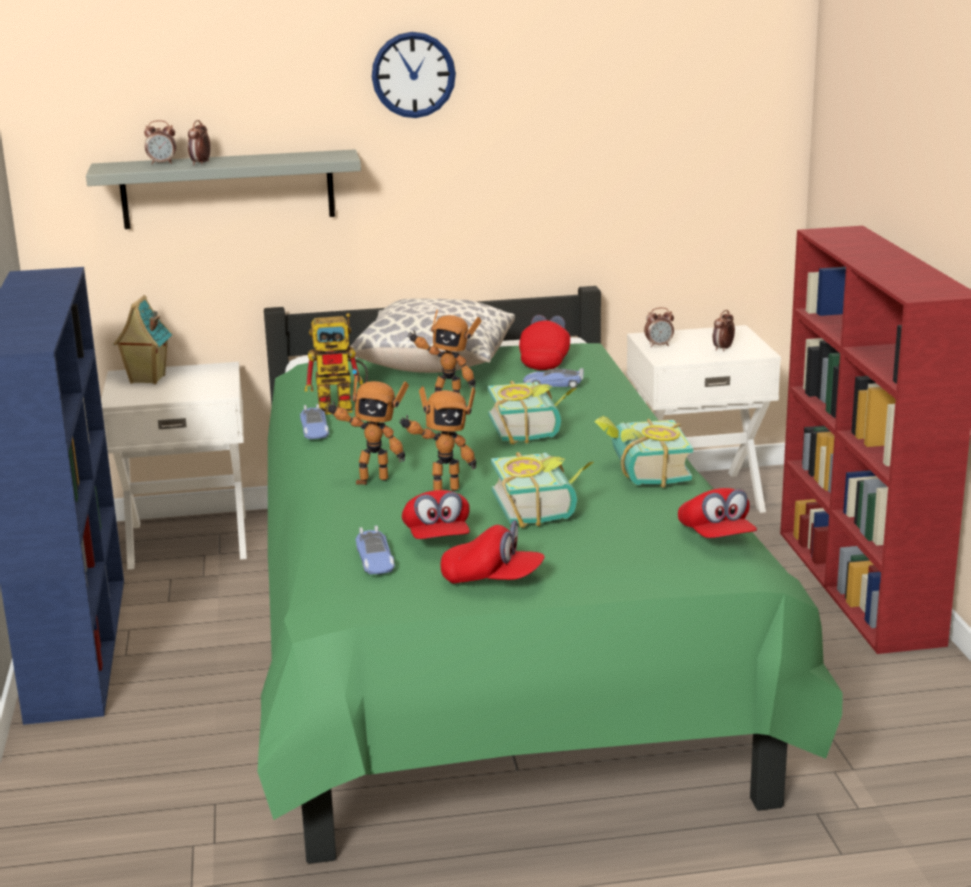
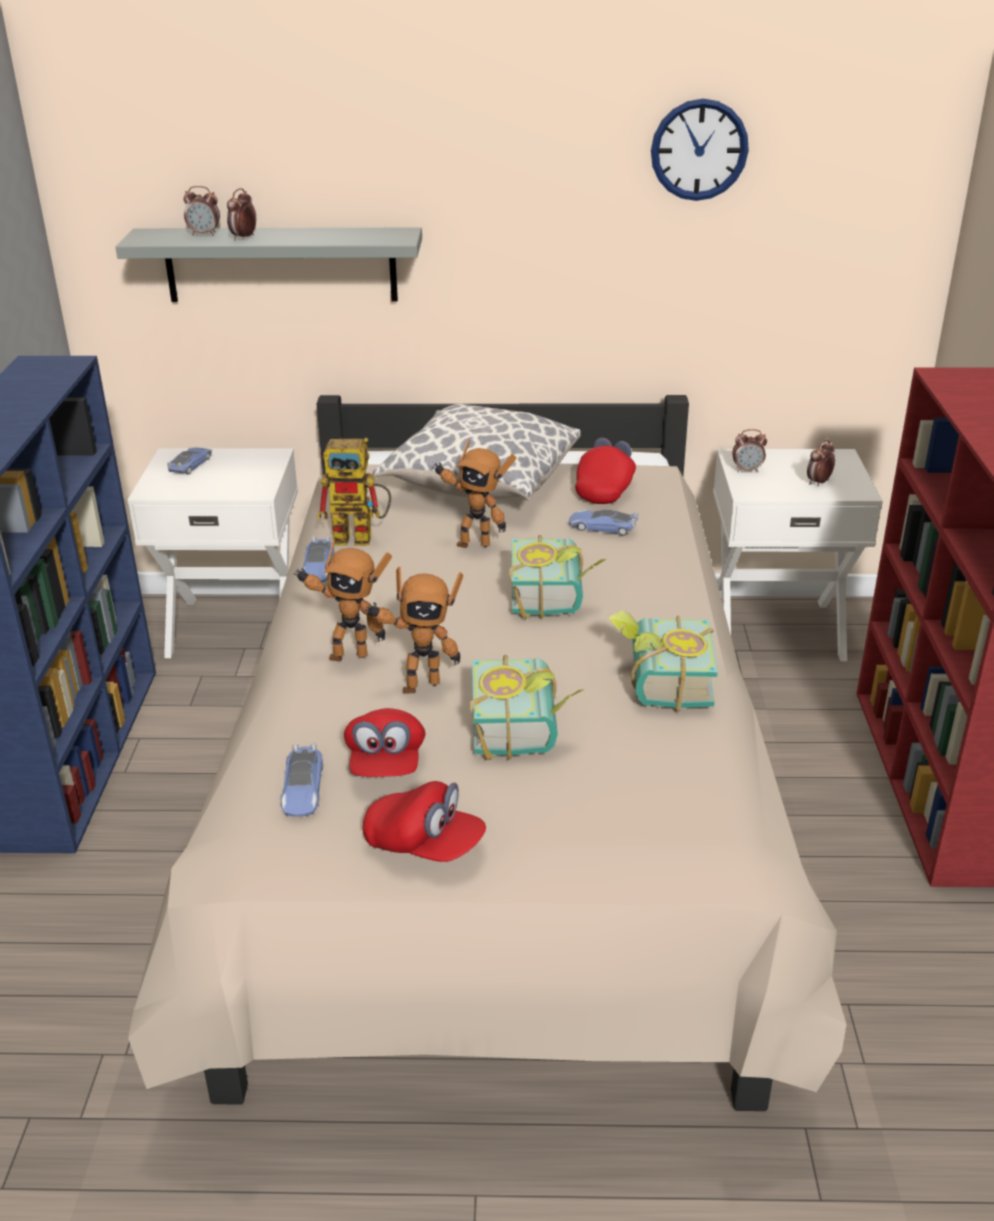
camera: 10 degrees right, 10 degrees up
(146, 379) = (190, 464): toy house -> toy car
(413, 75) = (489, 144): wall clock -> wall clock (699, 150)
(488, 645) = (496, 812): green bed -> beige bed
(716, 536) = (718, 806): red cap -> none

